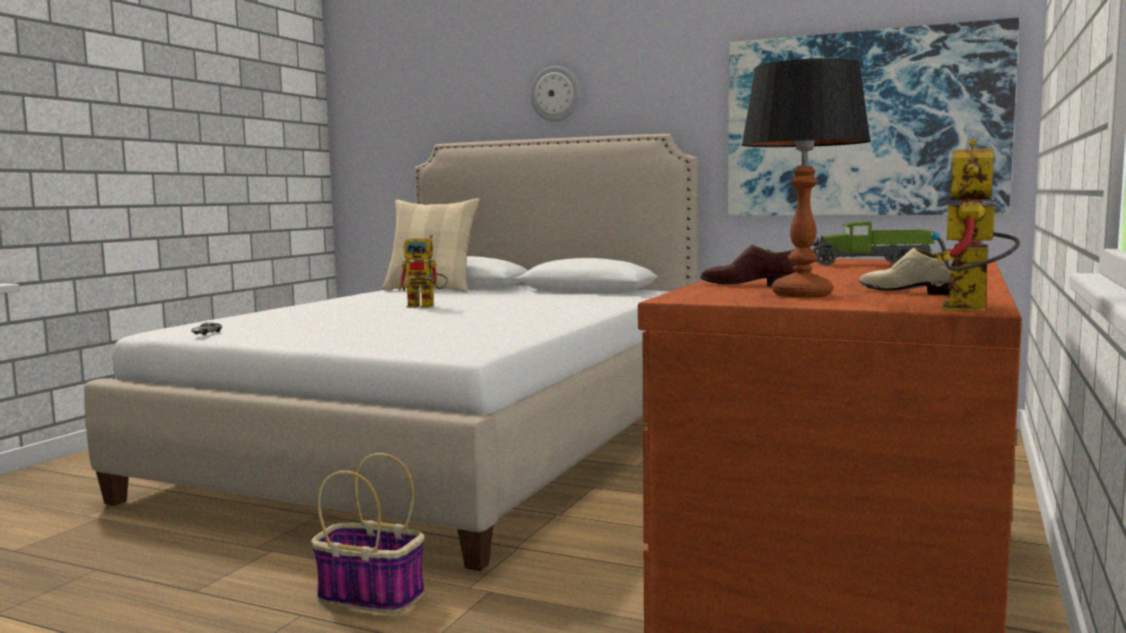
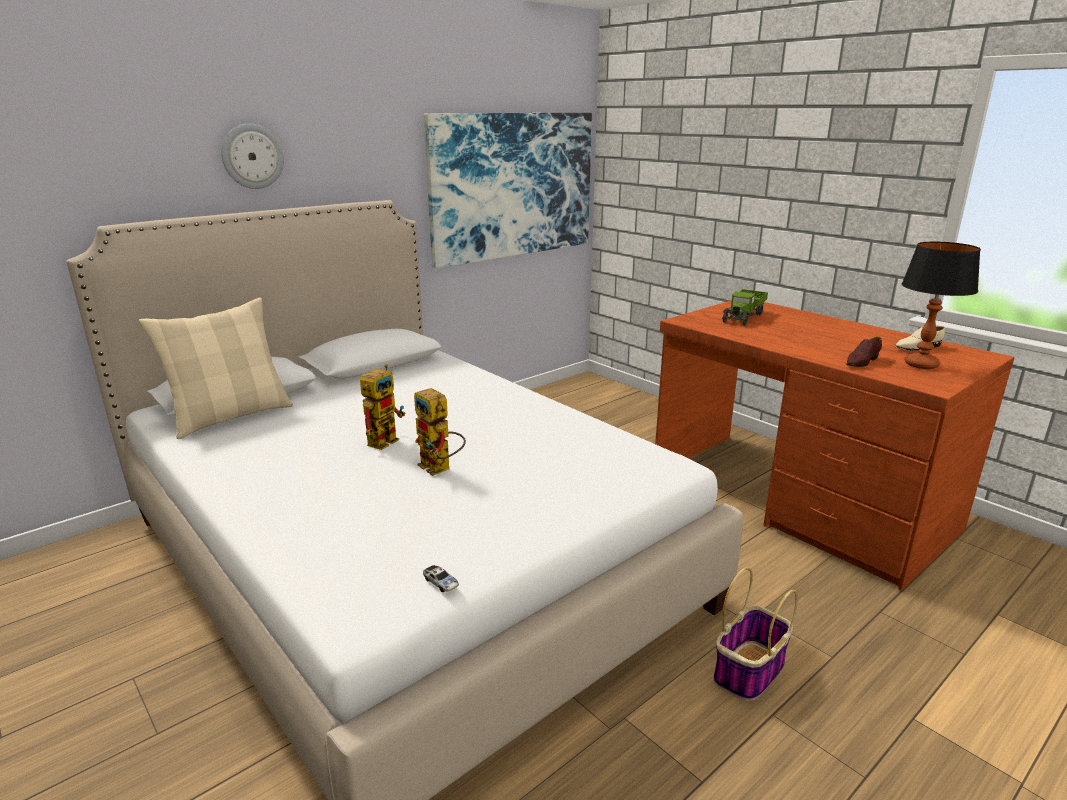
camera: 65 degrees left, 15 degrees up
(971, 310) = (997, 357): toy robot -> toy robot (440, 469)

